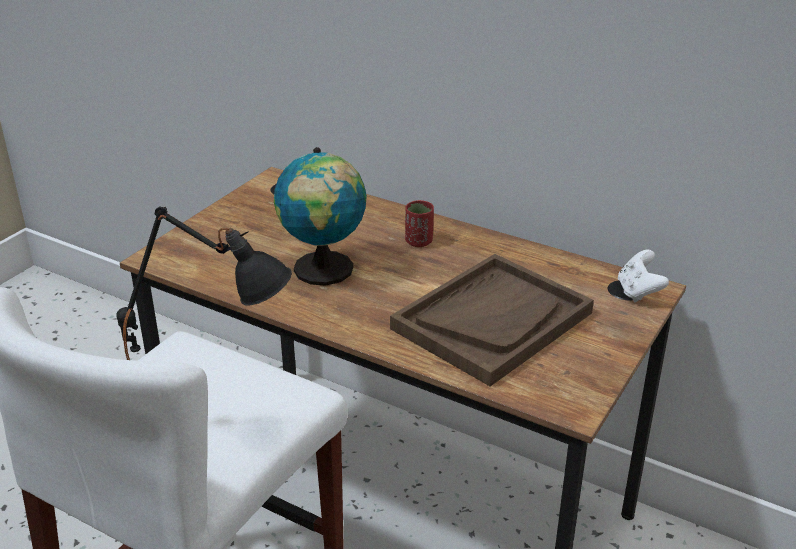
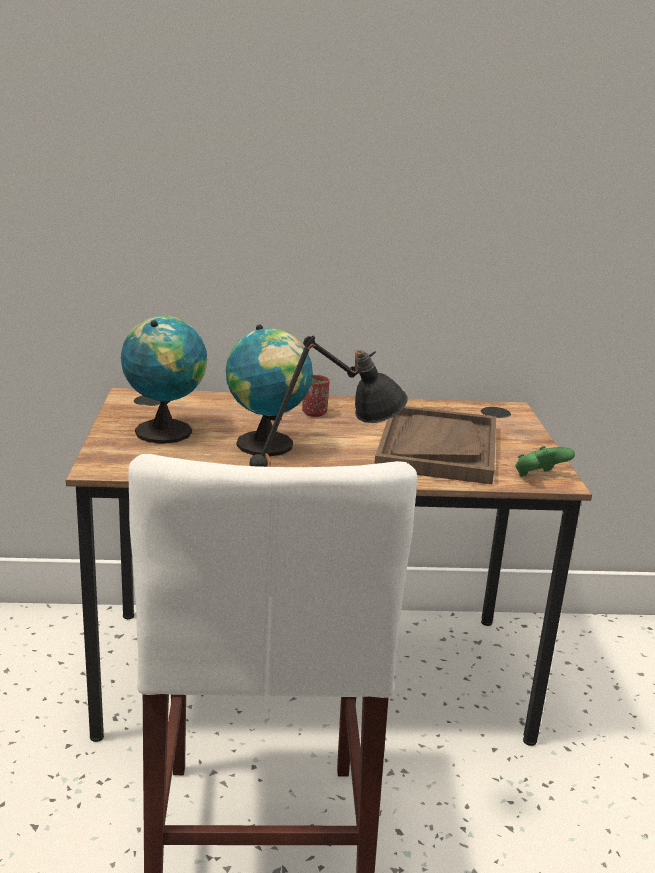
camera: 35 degrees left, 10 degrees down
(256, 229) = (165, 430): none -> globe
(556, 394) = (538, 477): none -> green game controller
(638, 292) = (506, 411): white game controller -> none

